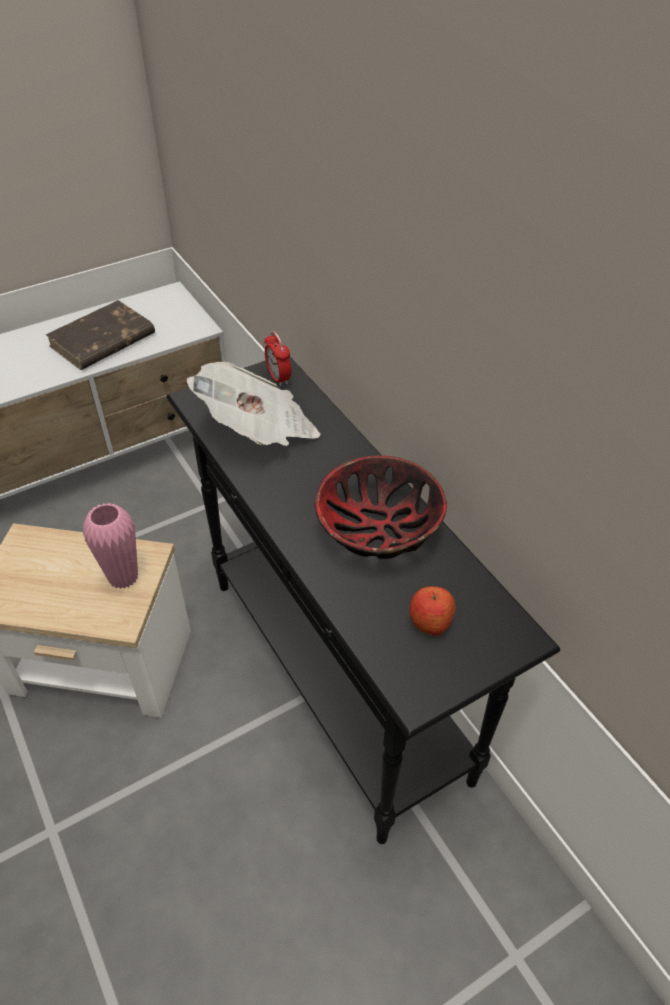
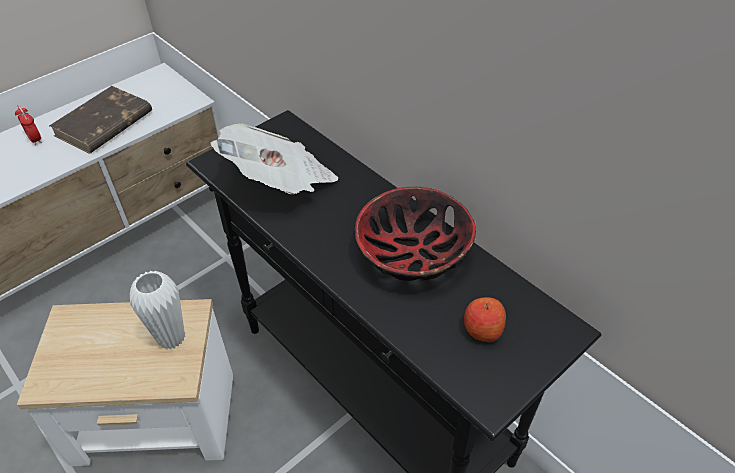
camera: 10 degrees left, 0 degrees up
(123, 577) = (171, 338): pink vase -> white vase
(278, 378) = (286, 133): alarm clock -> alarm clock (35, 139)

